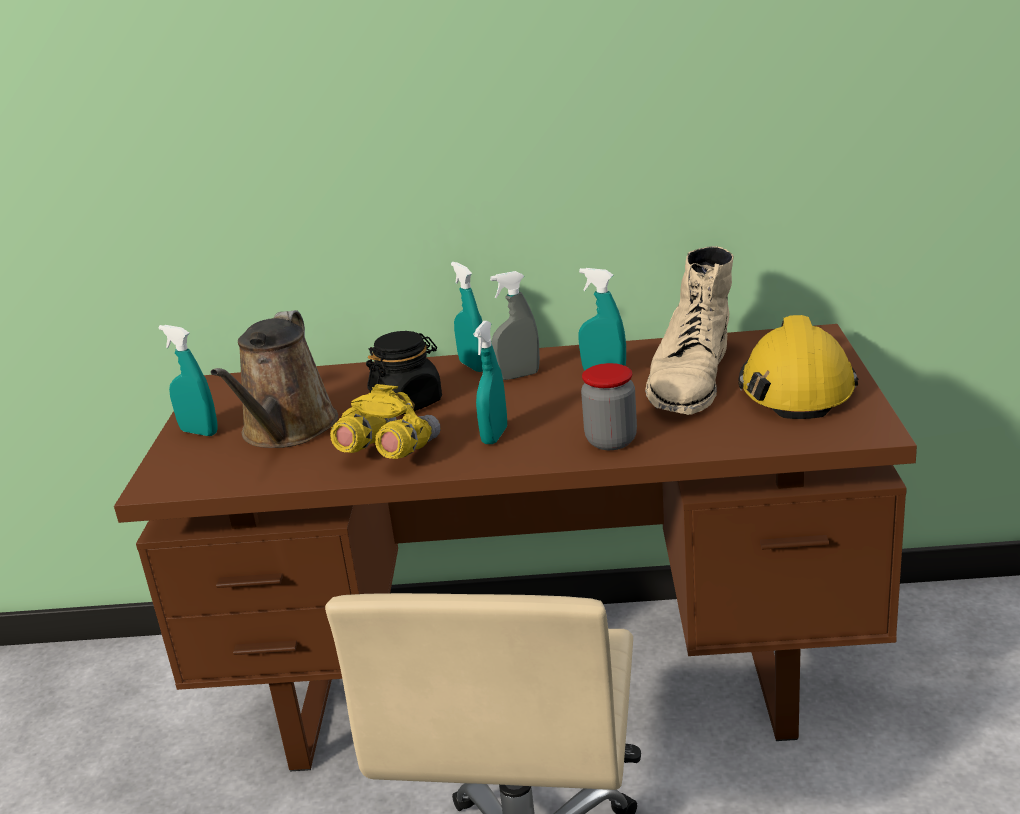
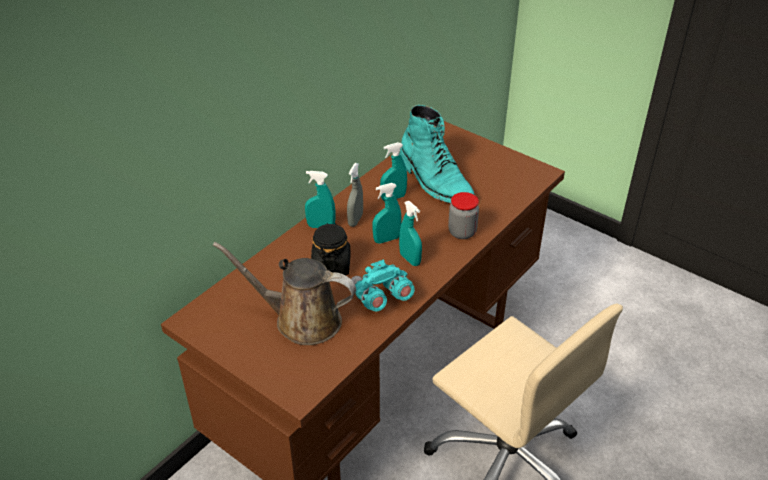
camera: 55 degrees left, 15 degrees up
(199, 432) = (251, 352): turquoise spray bottle -> turquoise spray bottle (386, 239)
(286, 431) = (301, 320): brown watering can -> brown watering can turned 150 degrees clockwise
(389, 453) = (380, 298): yellow binoculars -> turquoise binoculars
(690, 379) = (435, 181): beige boot -> turquoise boot
(796, 389) = (483, 164): yellow hard hat -> none

